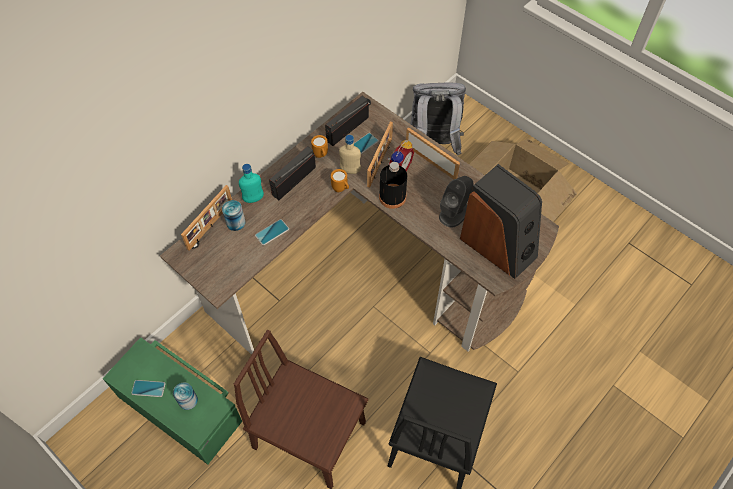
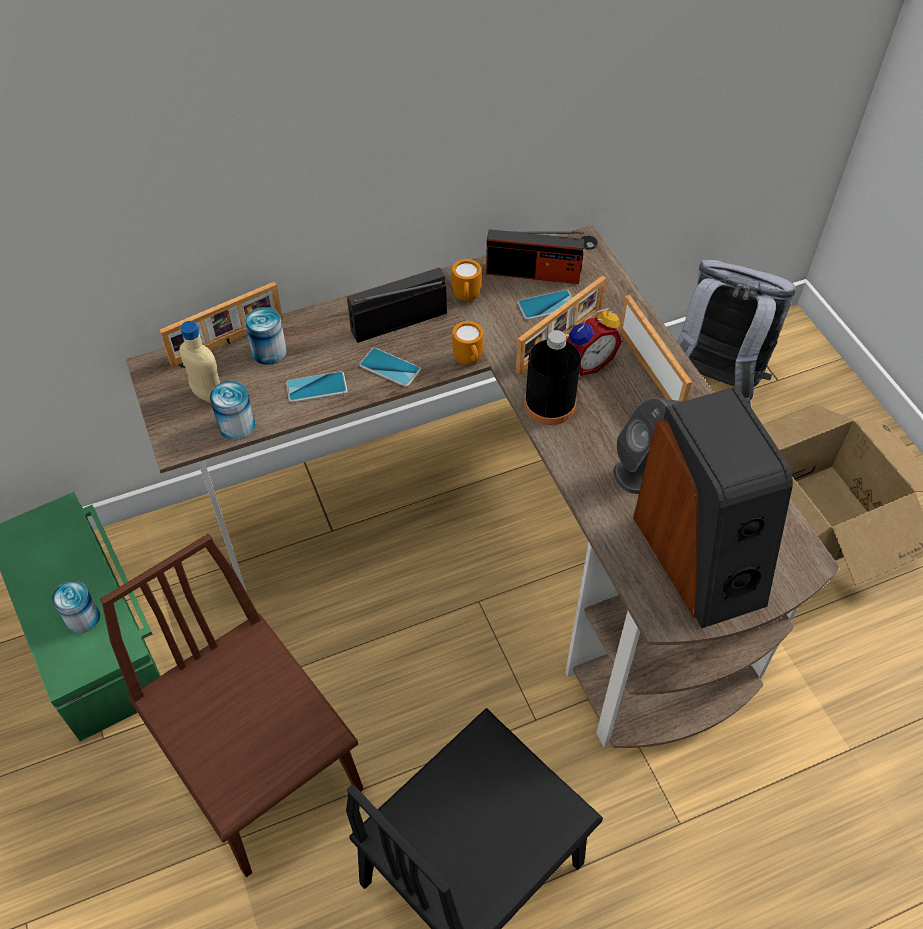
camera: 25 degrees right, 5 degrees down
(148, 388) = (38, 574): phone -> phone (390, 368)
(243, 268) = (237, 425): none -> can
(253, 199) = (319, 326): turquoise bottle -> none
(347, 129) = (533, 273): radio -> radio turned 150 degrees counterclockwise
(350, 170) = (501, 338): beige bottle -> beige bottle (208, 395)

